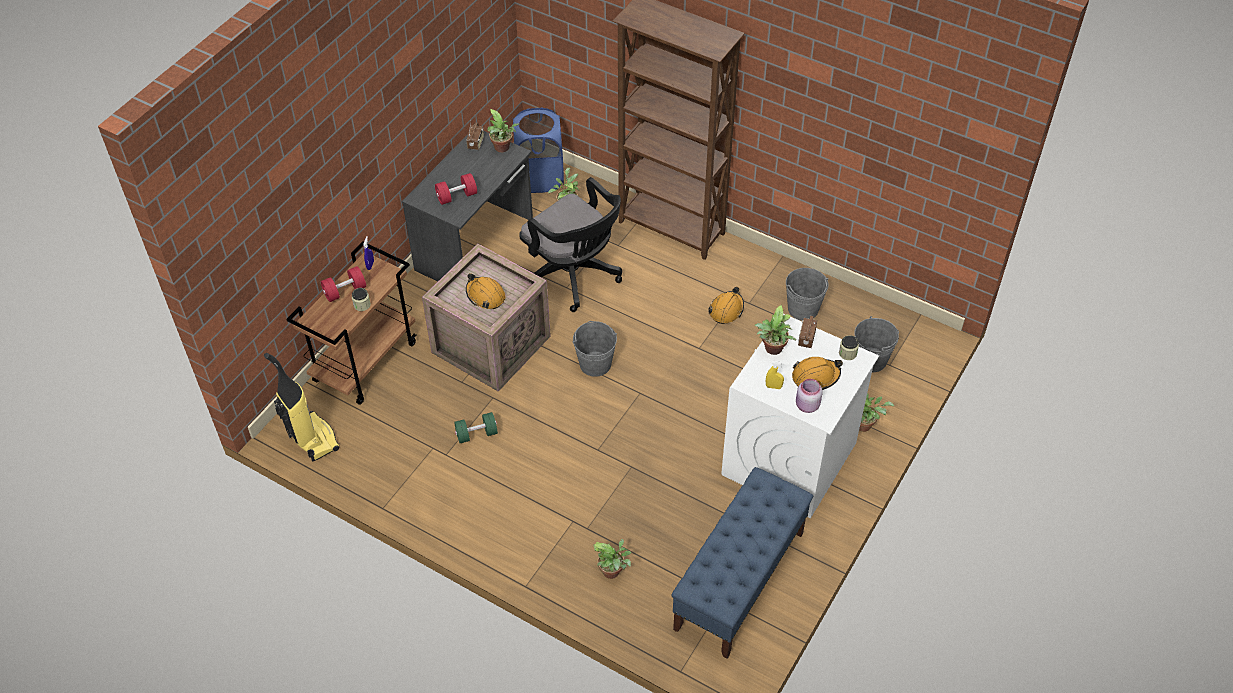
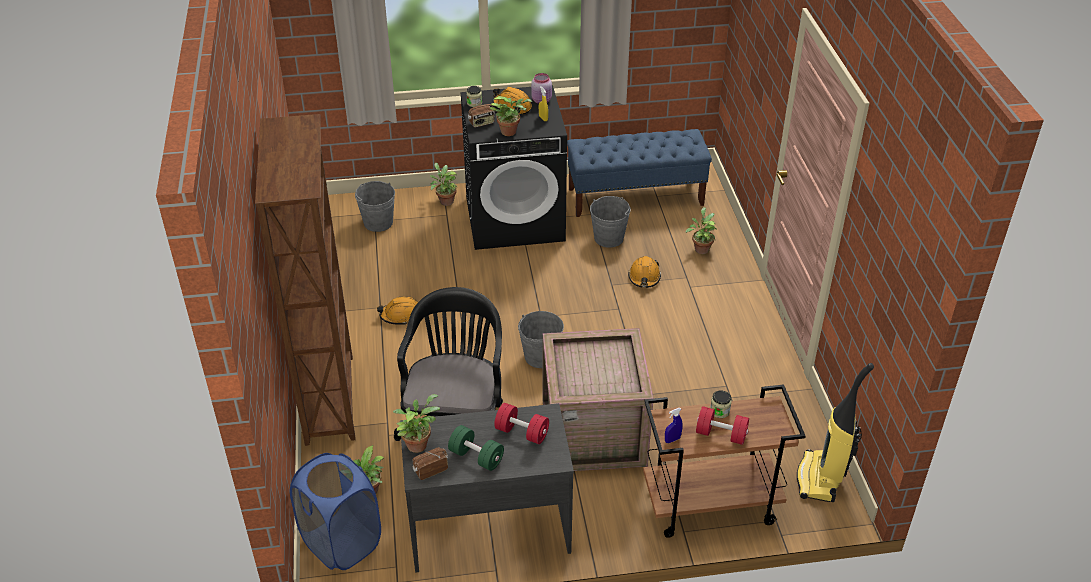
camera: 130 degrees left, 10 degrees down
(476, 434) = (687, 381): green dumbbell -> green dumbbell (476, 457)
(485, 295) = (600, 364): orange hard hat -> orange hard hat (644, 277)
(789, 459) = (515, 219): white washing machine -> black washing machine
(803, 309) = (357, 276): grey bucket -> grey bucket (608, 238)

